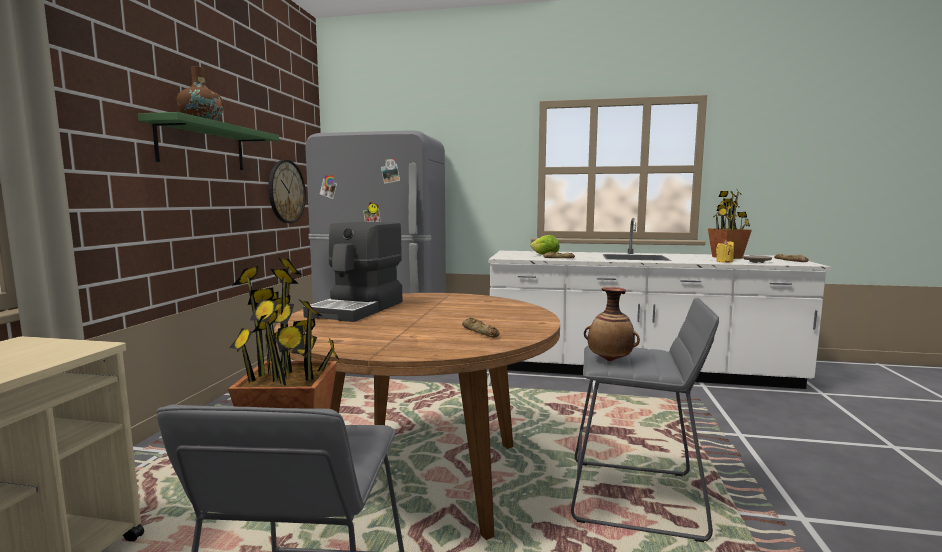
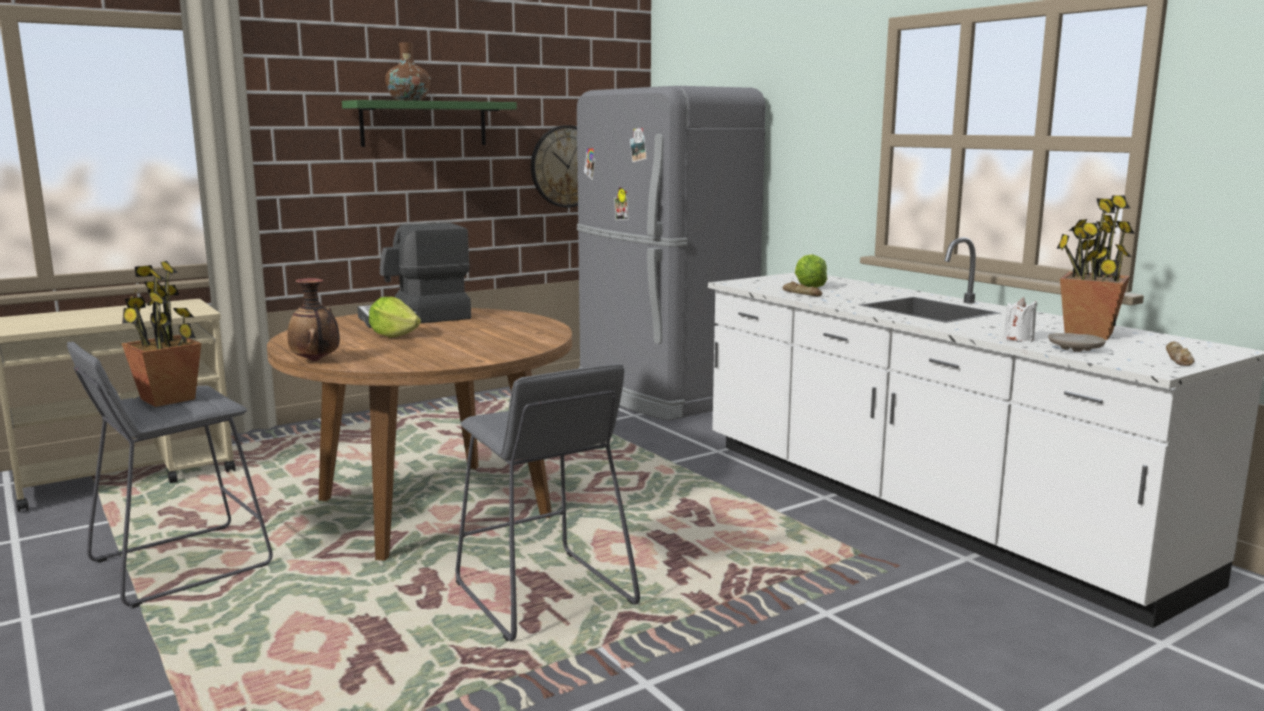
camera: 45 degrees right, 5 degrees up
(402, 322) = (394, 335): none -> lettuce
(480, 332) = (404, 355): bread -> none
(610, 360) = (505, 416): vase -> vase (316, 361)
(724, 262) = (1018, 338): yellow candle -> white candle

